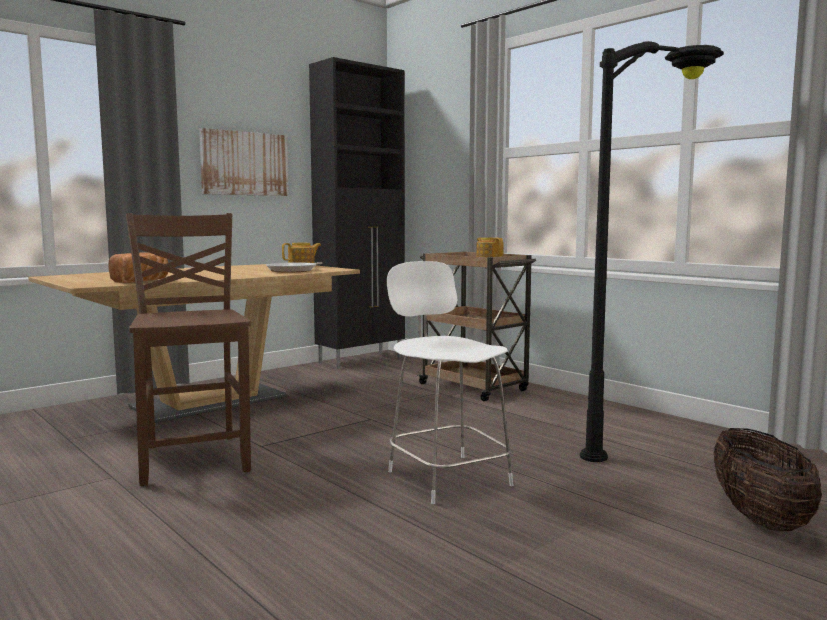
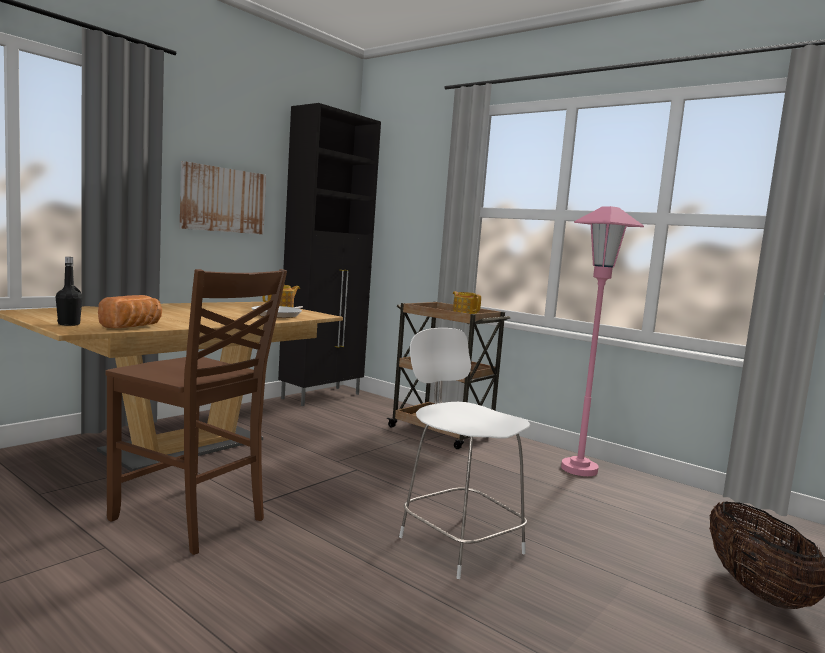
camera: 10 degrees left, 0 degrees up
(86, 282) = (69, 324): none -> black bottle
(195, 458) = (191, 520): brown chair -> brown chair turned 150 degrees clockwise
(612, 416) = (579, 469): none -> pink floor lamp
(651, 443) = (626, 501): black floor lamp -> none

